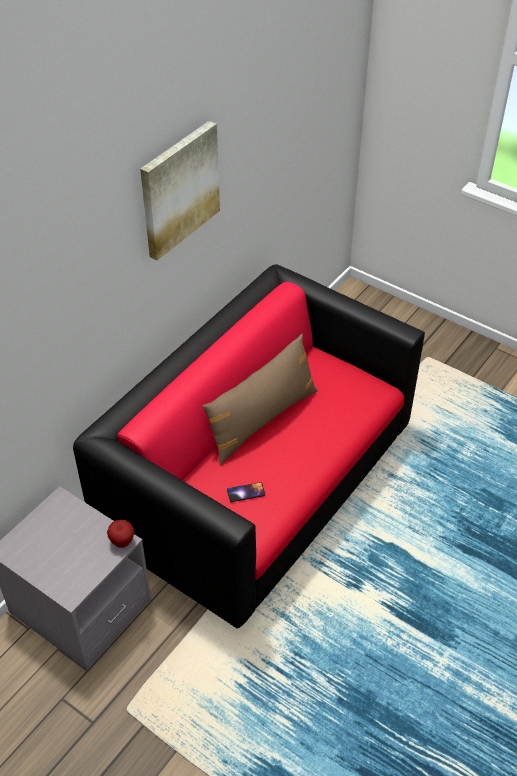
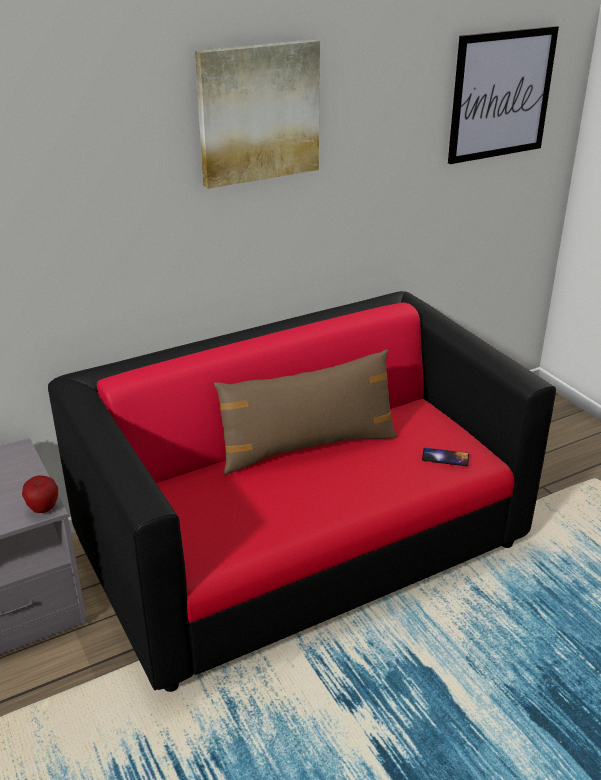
camera: 25 degrees right, 15 degrees down
(246, 492) = (232, 510): phone -> phone (445, 457)
(320, 95) = (501, 95): none -> picture

